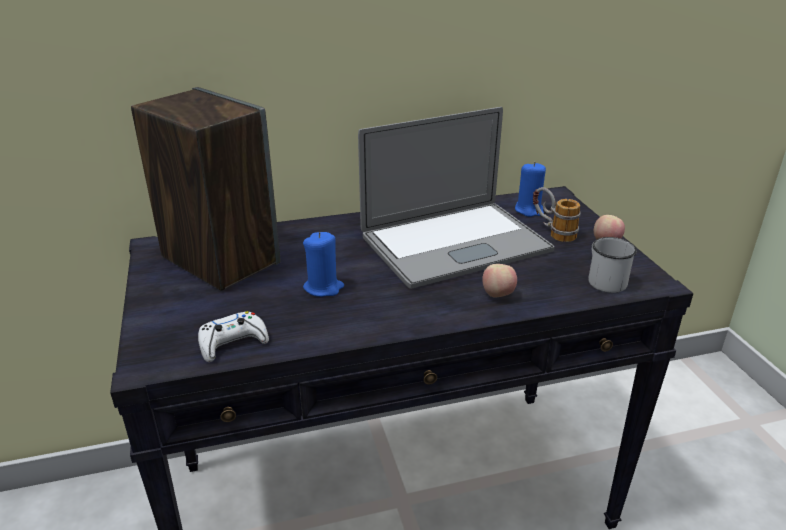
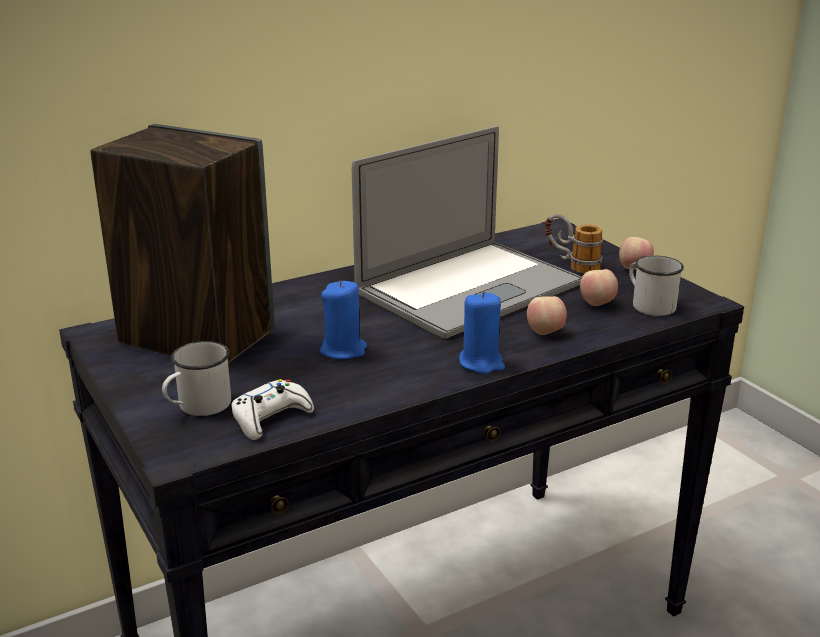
camera: 15 degrees left, 5 degrees down
(185, 323) = (198, 407): none -> white mug
(529, 210) = (534, 246): blue candle -> blue candle (481, 363)
(557, 273) = (597, 304): none -> apple

